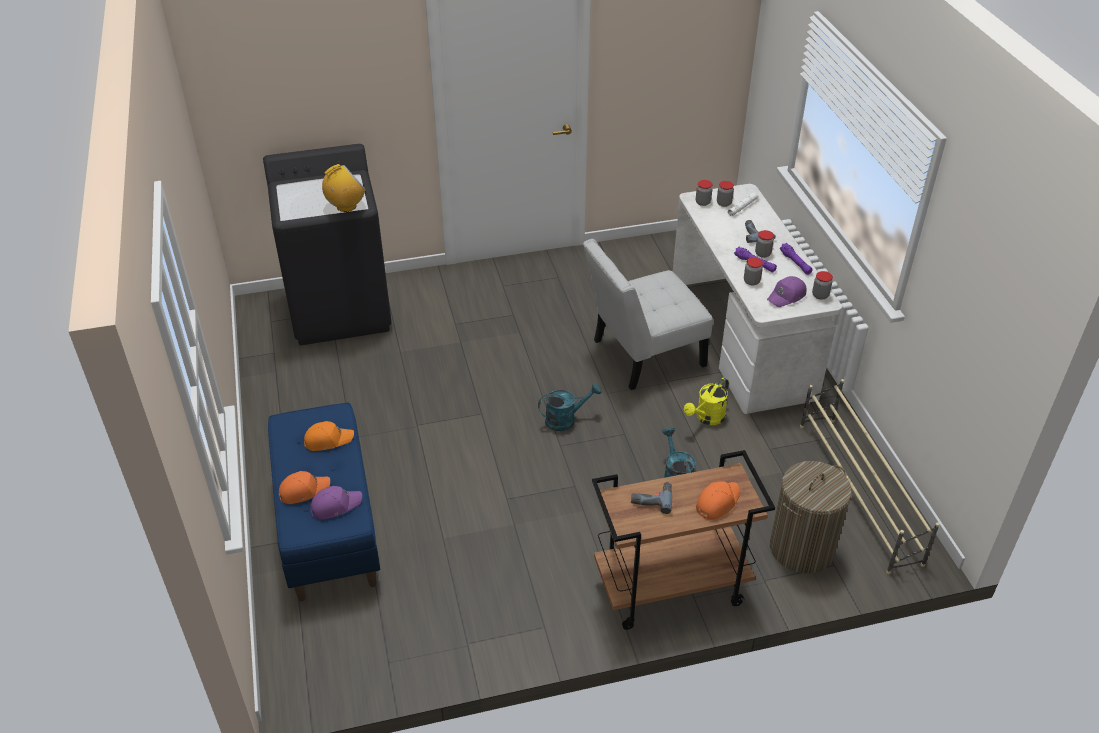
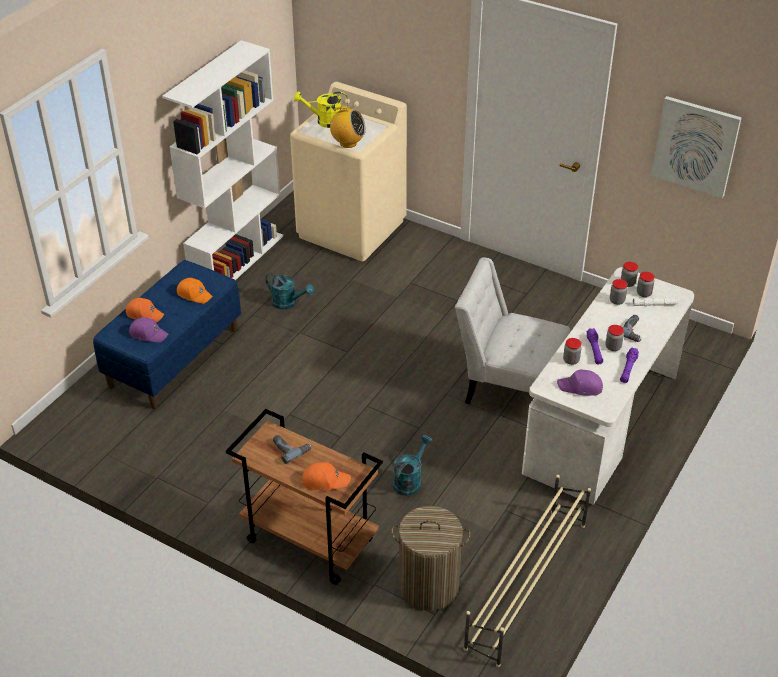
camera: 45 degrees right, 0 degrees up
(267, 400) = (237, 260): none -> white bookcase
(340, 310) = (352, 229): black washing machine -> beige washing machine
(565, 419) = (394, 392): turquoise watering can -> turquoise watering can (288, 303)
(683, 56) = (695, 146): none -> picture
(707, 418) = (491, 458): yellow watering can -> yellow watering can (324, 121)
(820, 295) = (608, 403): jar -> jar (617, 301)

